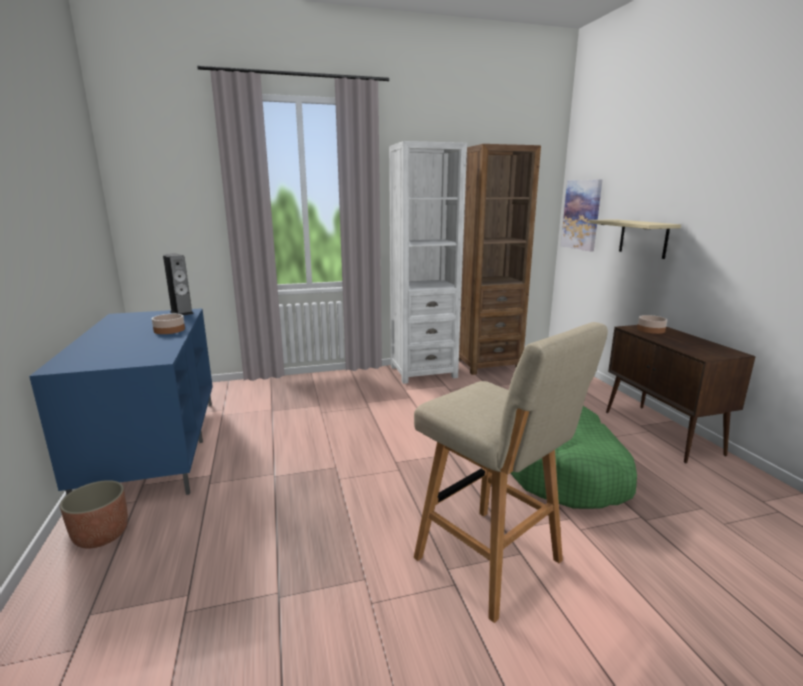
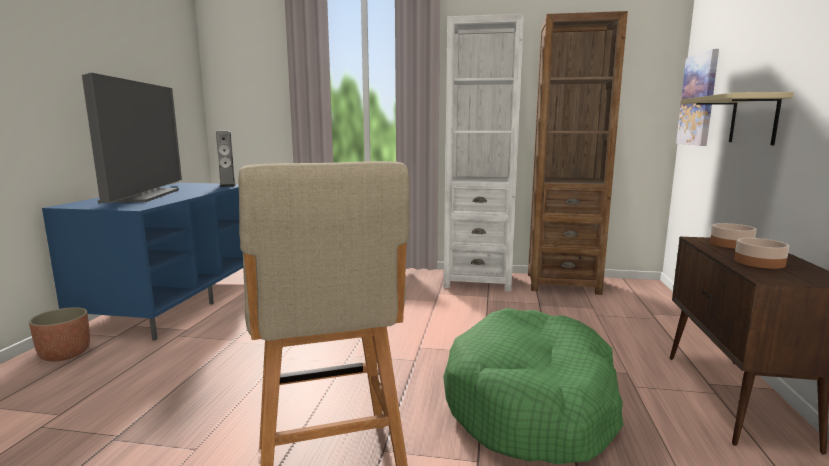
camera: 25 degrees right, 5 degrees down
(117, 340) = (143, 195): none -> television
(169, 330) = (191, 193): bowl -> bowl (759, 262)

